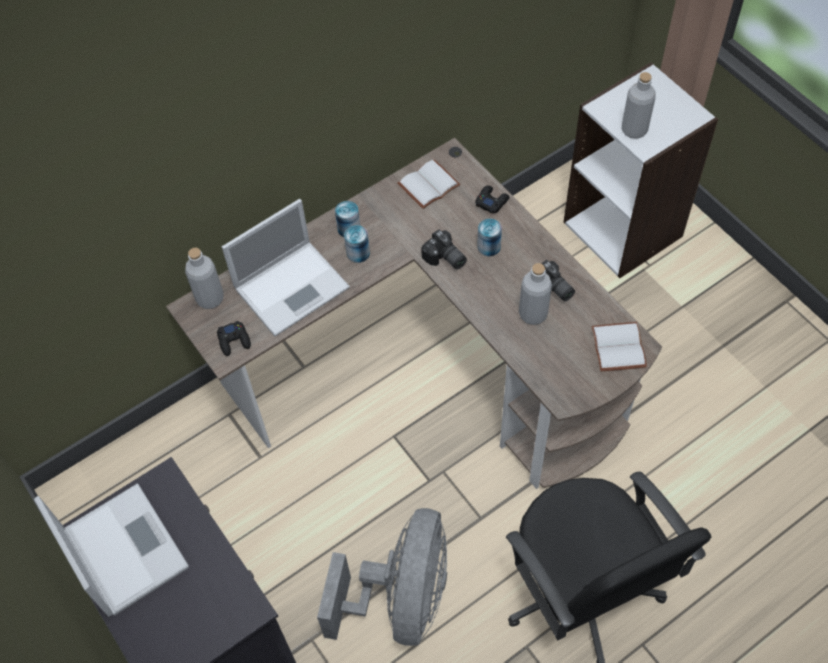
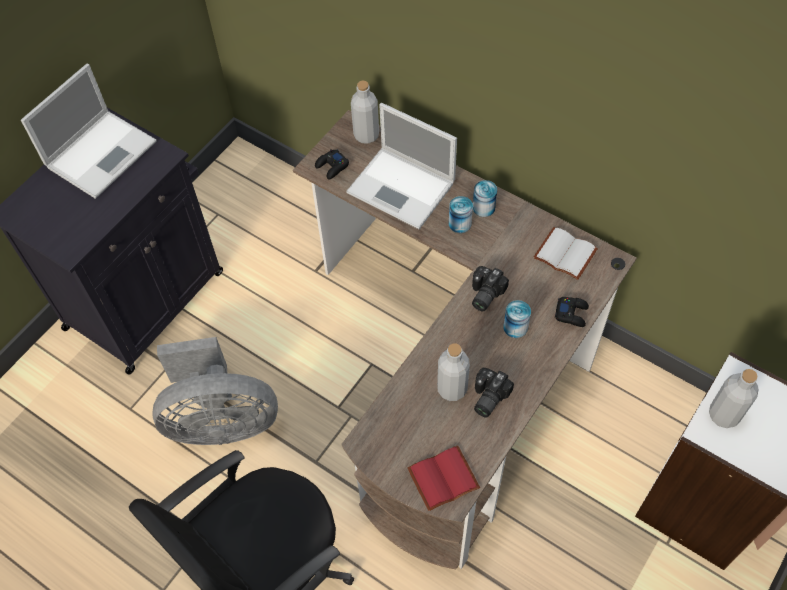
camera: 70 degrees right, 0 degrees up
(620, 348) = (443, 480): white book -> red book

